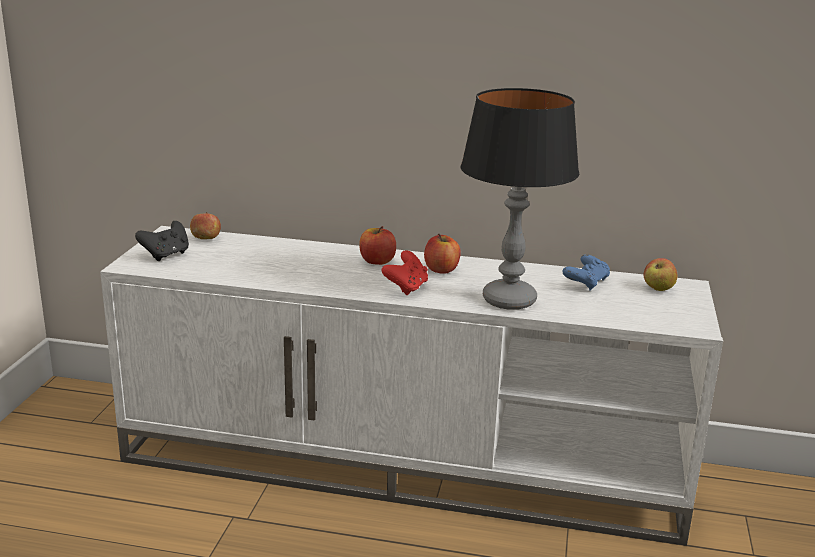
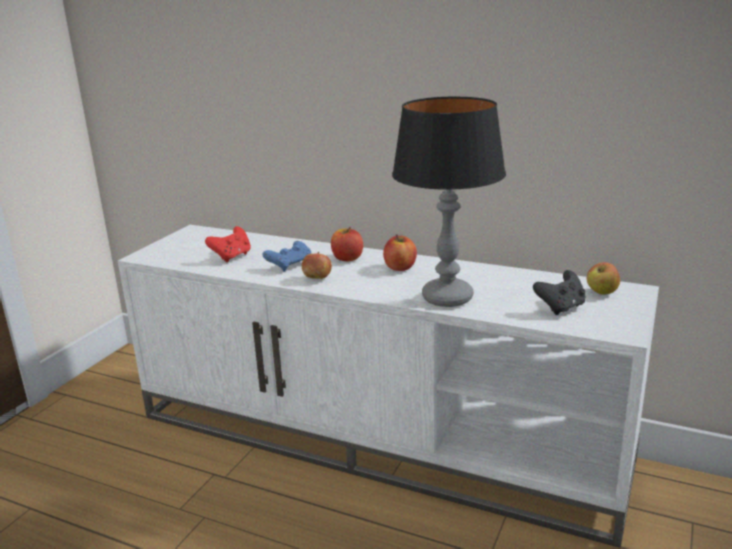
camera: 15 degrees right, 0 degrees up
(166, 255) = (176, 249): black game controller -> black game controller (560, 308)
(206, 239) = (217, 236): apple -> apple (317, 278)
(406, 288) = (359, 283): red game controller -> red game controller (232, 257)
(586, 282) = (531, 284): blue game controller -> blue game controller (290, 265)

